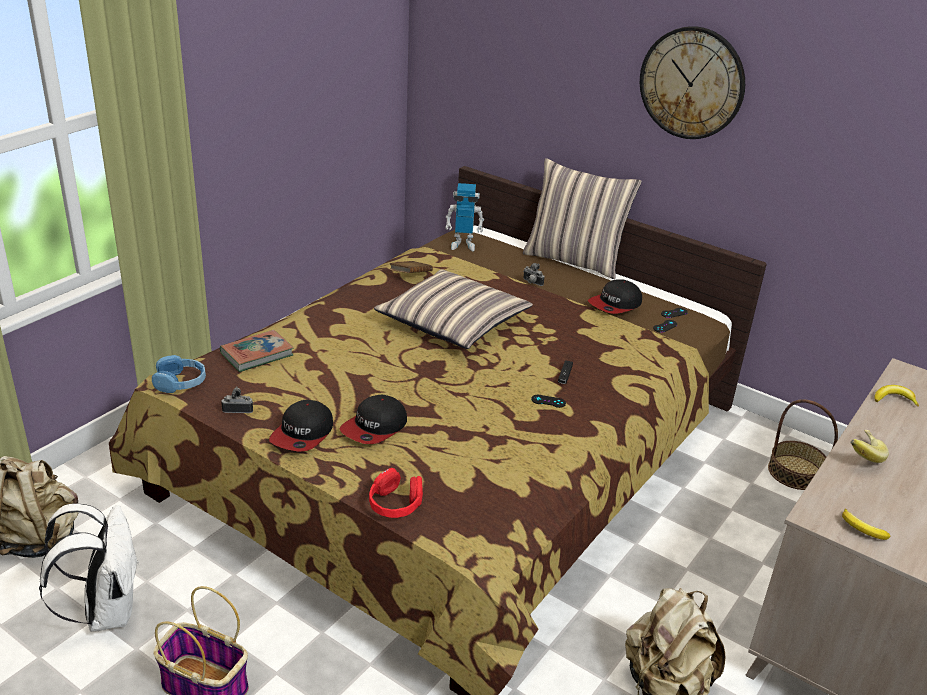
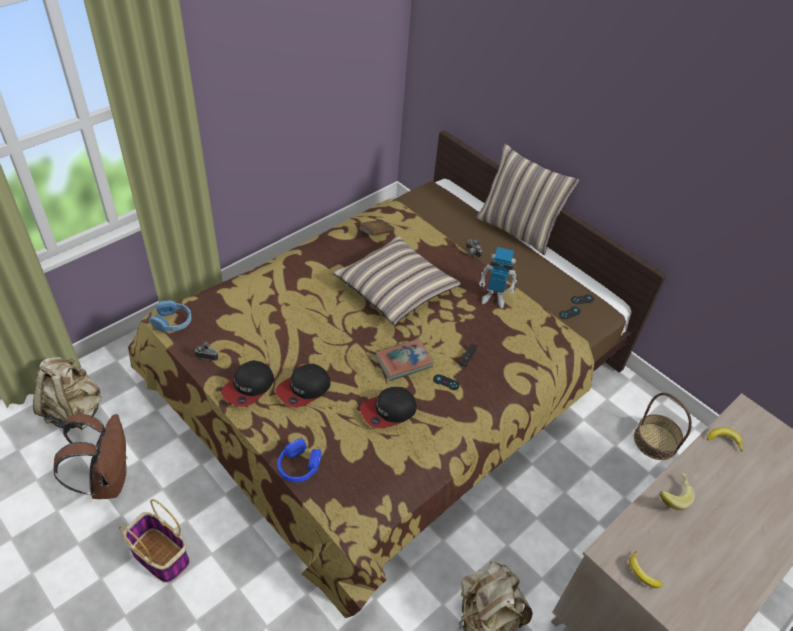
camera: 10 degrees right, 15 degrees up
(106, 610) = (108, 480): white backpack -> brown backpack
(257, 354) = (235, 301): book -> book (404, 362)
(395, 504) = (299, 466): red headphones -> blue headphones
(463, 245) = (429, 202): toy robot -> toy robot (494, 297)
(615, 304) = (533, 286): cap -> cap (388, 411)
(692, 83) = (630, 113): wall clock -> none

